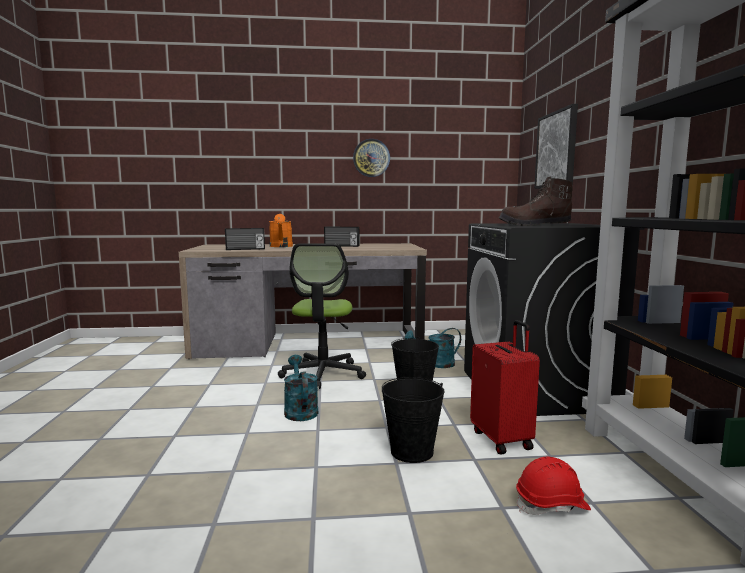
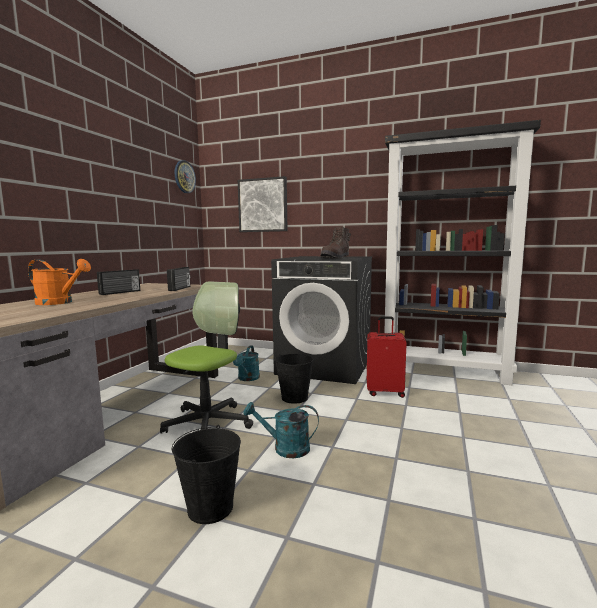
camera: 65 degrees left, 0 degrees up
(245, 249) = (50, 312): radio -> radio (180, 288)
(323, 374) = (208, 423): office chair -> office chair turned 90 degrees counterclockwise
(371, 158) = (106, 194): wall clock -> wall clock (184, 177)
(412, 452) = (388, 419): black bucket -> black bucket (211, 507)
(552, 505) = (458, 401): red hard hat -> none

